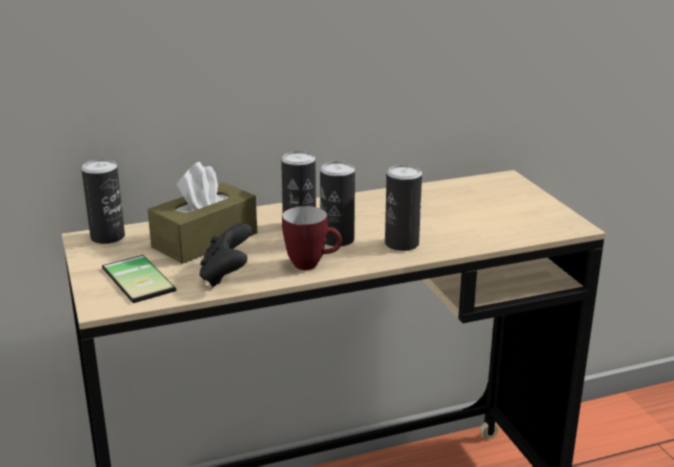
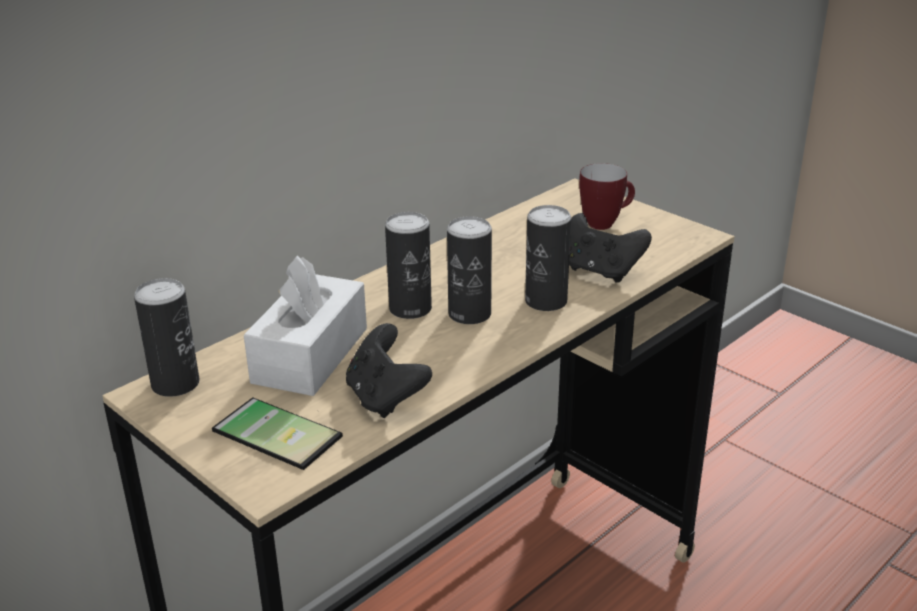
camera: 25 degrees left, 5 degrees up
(205, 240) = (310, 355): brown tissue box -> white tissue box
(312, 265) = (472, 355): mug -> mug (605, 223)
(465, 234) = (600, 271): none -> black game controller

